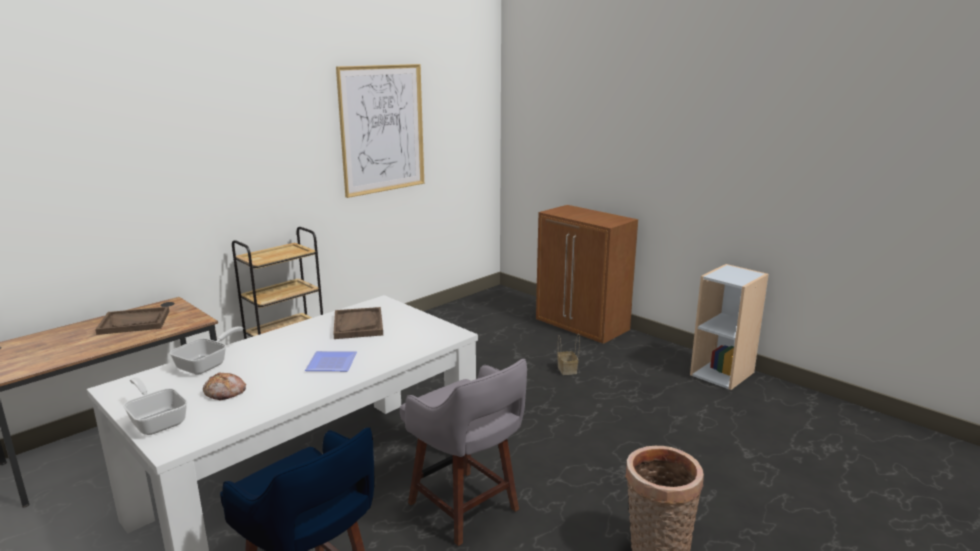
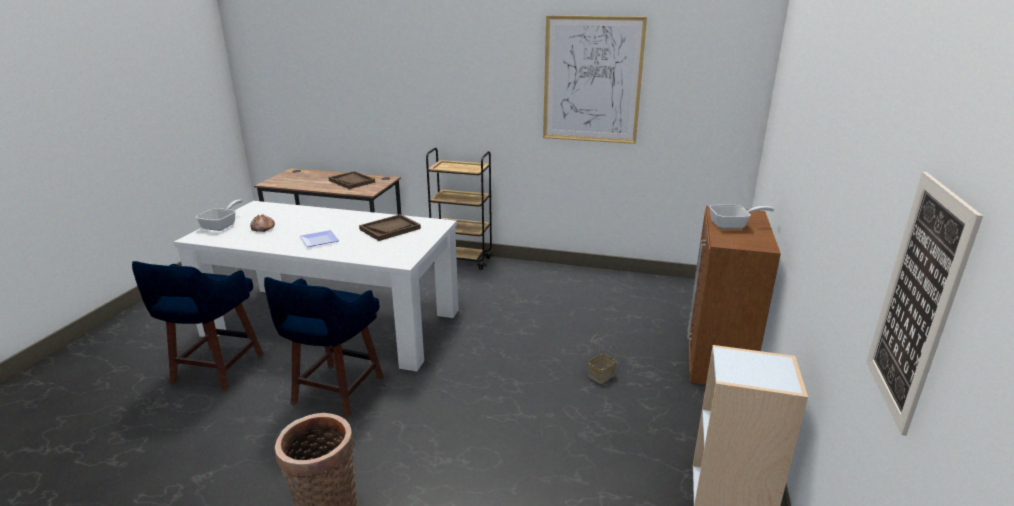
camera: 60 degrees right, 5 degrees up
(207, 364) = (297, 212): frying pan -> frying pan (733, 225)
(466, 509) = (336, 392): grey stool -> blue stool
(883, 173) = (916, 302): none -> picture

